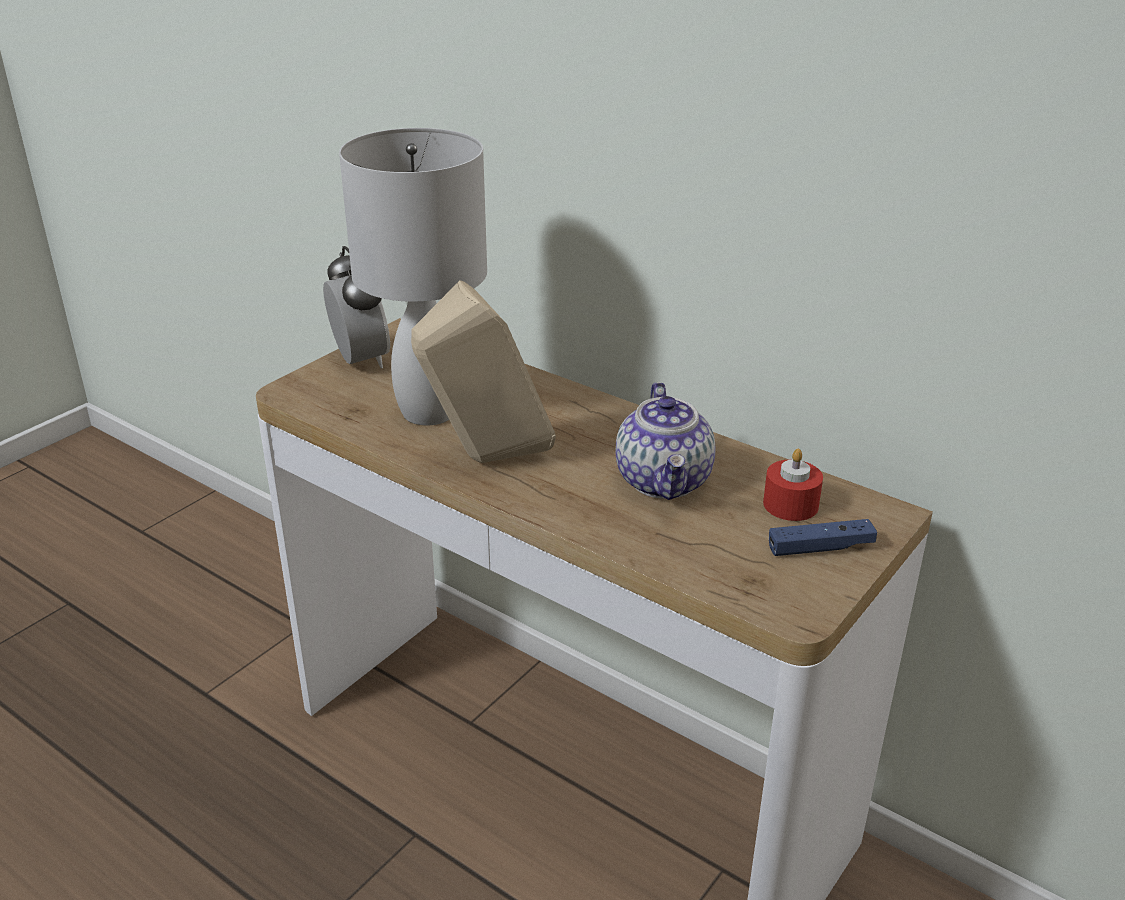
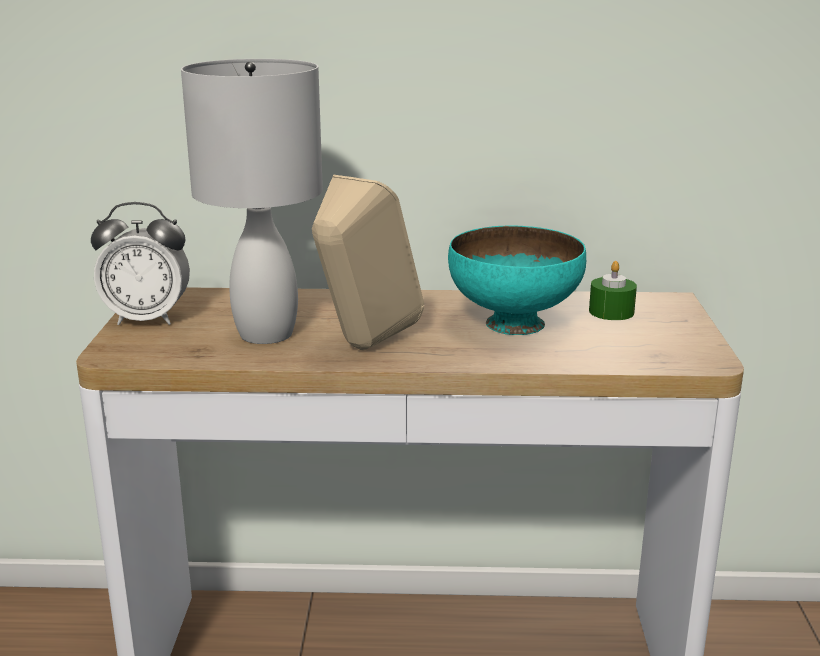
camera: 35 degrees left, 10 degrees down
(360, 360) = (147, 319): alarm clock -> alarm clock turned 150 degrees clockwise
(665, 481) = (513, 323): teapot -> turquoise bowl
(790, 504) = (611, 312): red candle -> green candle
(820, 547) = (665, 327): blue game controller -> none

